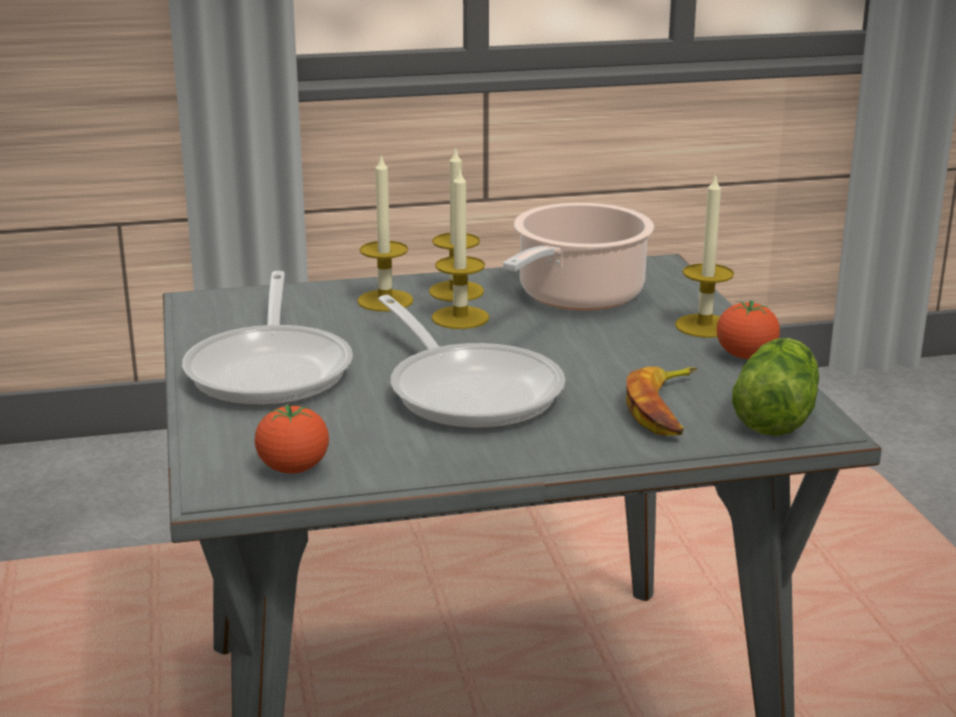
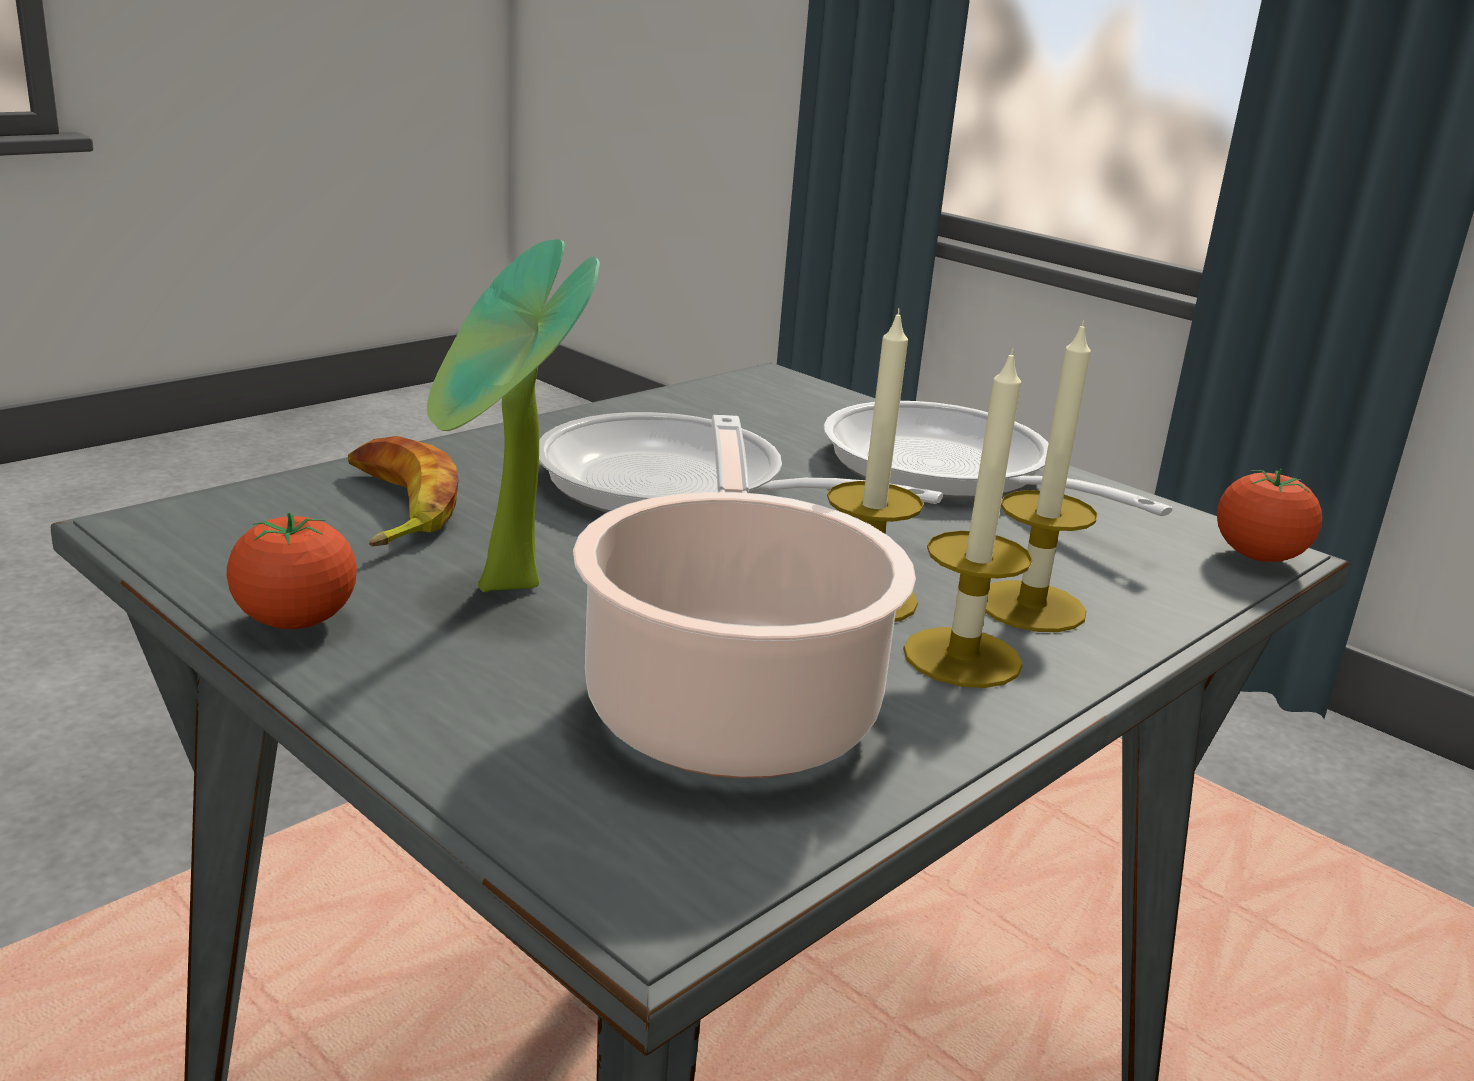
camera: 145 degrees right, 0 degrees up
(293, 469) = (738, 395): tomato -> tomato (1258, 557)
(635, 352) = (505, 591): none -> potted plant
(704, 326) = (408, 680): candle -> none
(777, 413) = (219, 529): lettuce -> none

